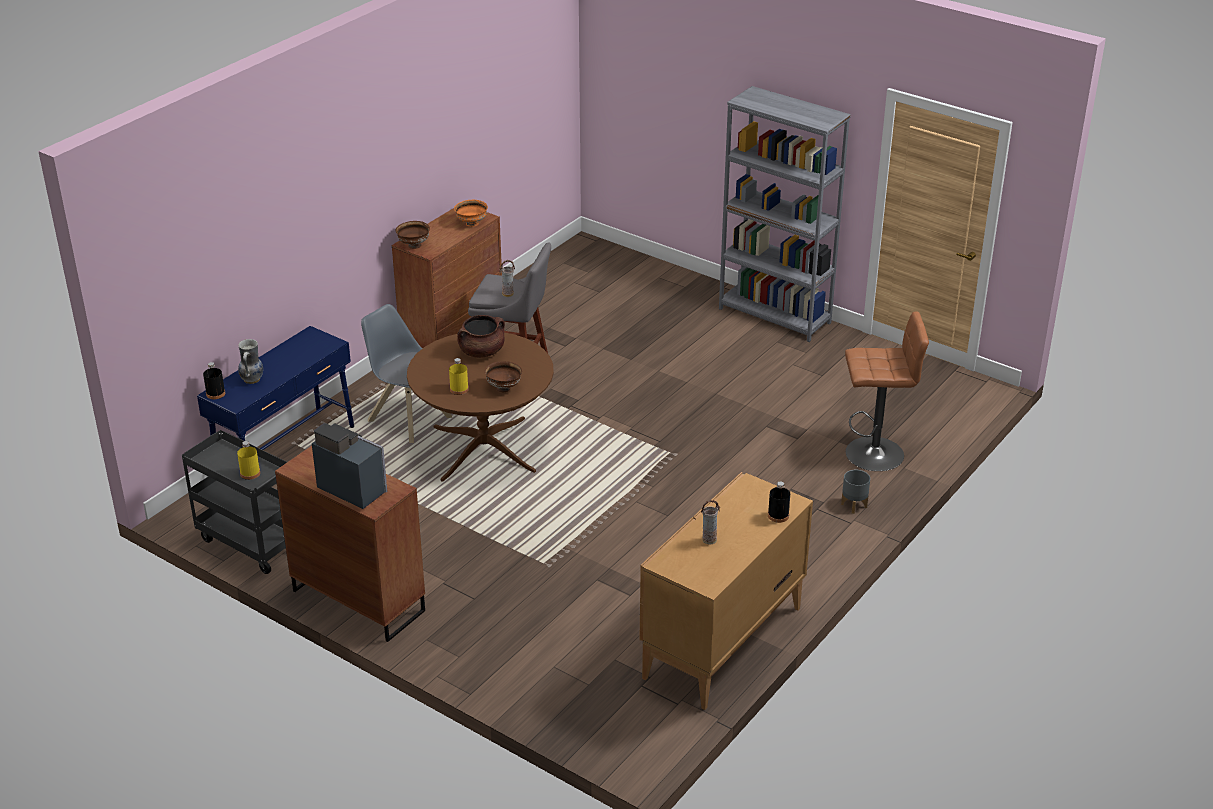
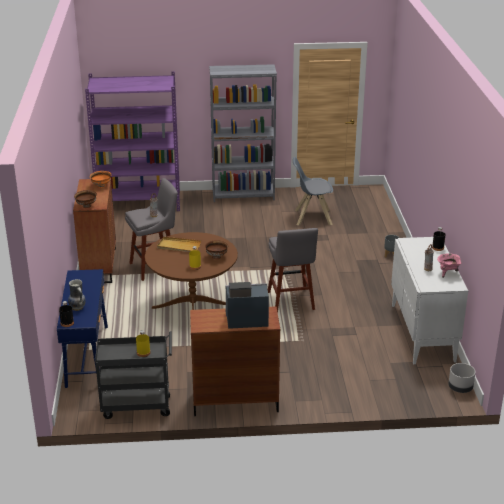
camera: 40 degrees left, 5 degrees down
(408, 417) = (130, 310): grey chair -> grey chair (311, 217)
(481, 352) = (178, 246): brown cooking pot -> beige tray
(612, 504) = (290, 301): none -> grey stool
(620, 269) = (139, 202): none -> purple bookcase
(654, 747) = (460, 388): none -> grey planter
(722, 642) = (422, 333): brown cabinet -> white cabinet
(727, 560) = (447, 273): none -> pink cooking pot
(875, 454) = (369, 232): brown stool -> none

